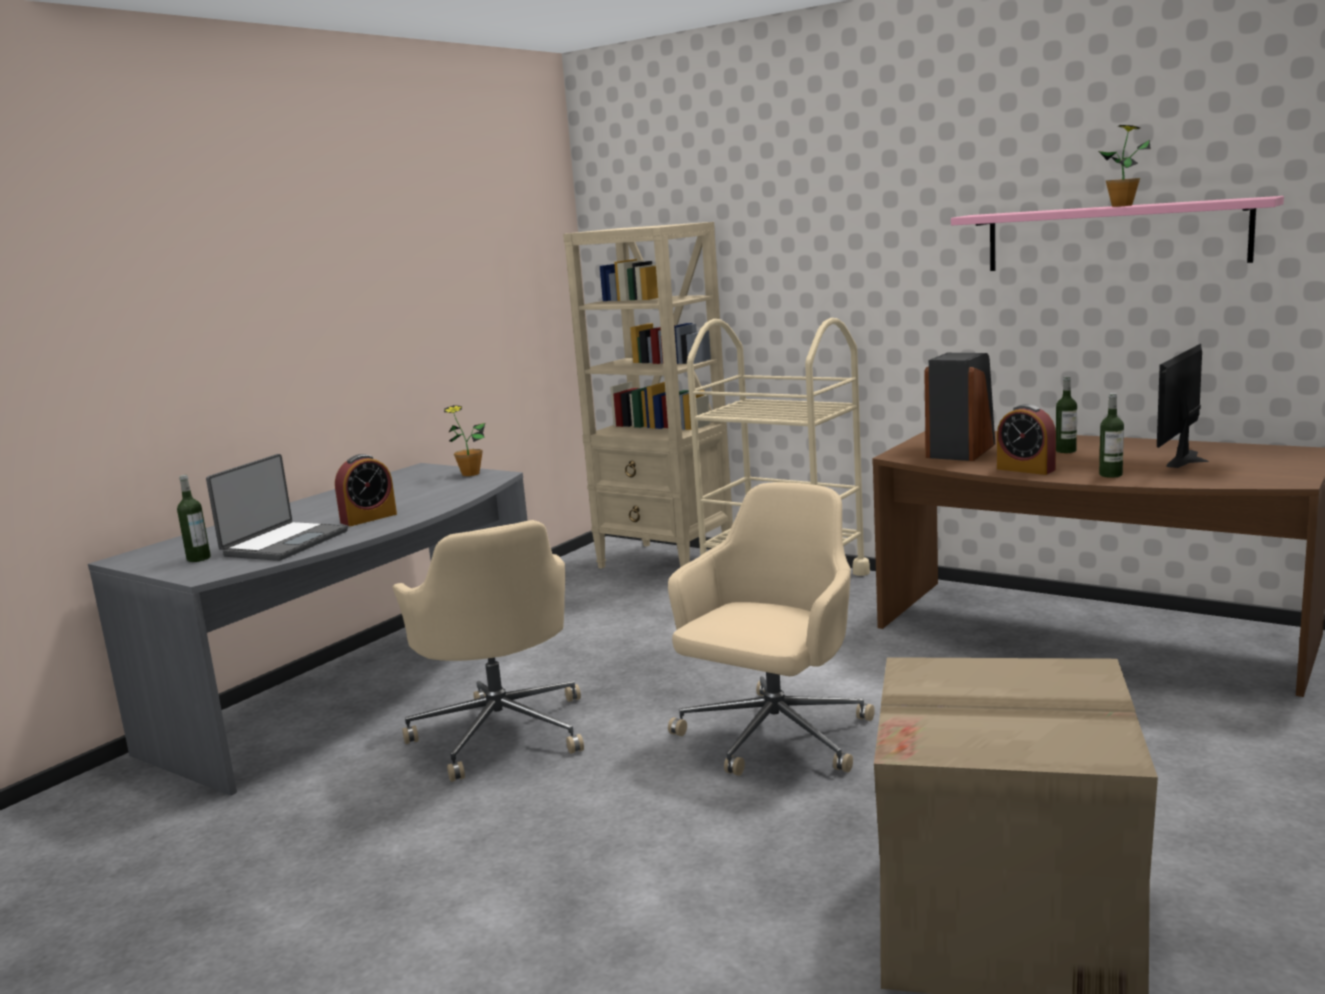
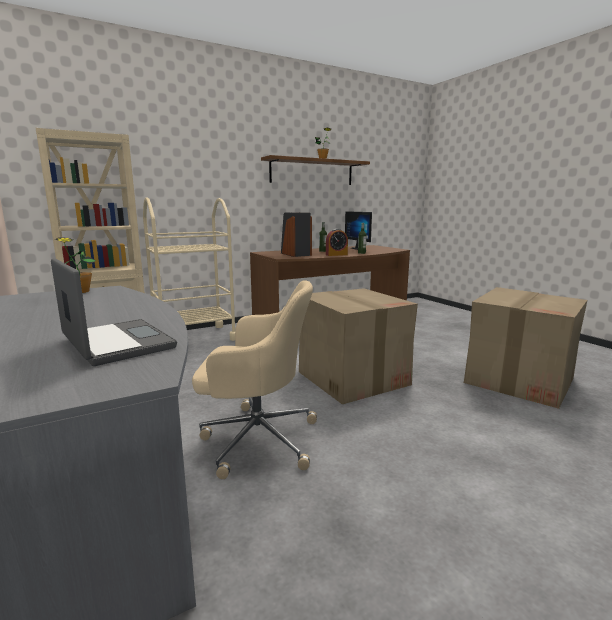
camera: 65 degrees left, 0 degrees up
(198, 558) = (65, 378): bottle -> none
(368, 518) = (119, 318): alarm clock -> none
(773, 738) = (352, 378): beige office chair -> cardboard box
(1114, 236) = (312, 172): pink shelf -> brown shelf

